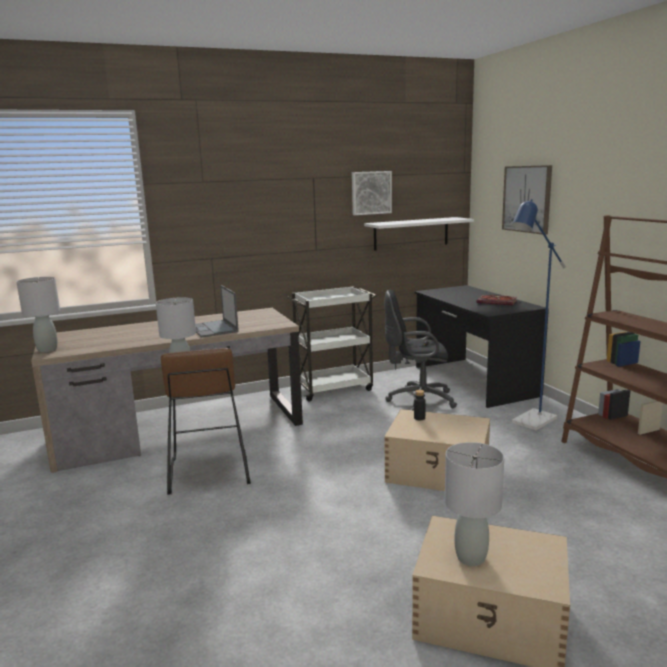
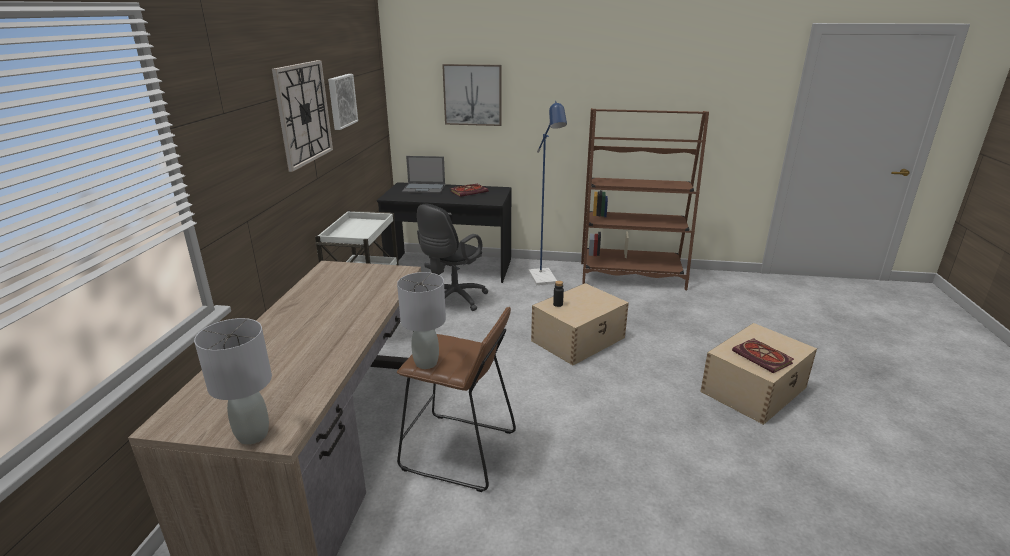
camera: 60 degrees left, 10 degrees up
(214, 329) = (357, 305): laptop -> laptop (424, 188)
(304, 195) = (303, 113): none -> wall clock
(411, 233) = (365, 140): white shelf -> none
(471, 558) = (763, 358): grey table lamp -> book

